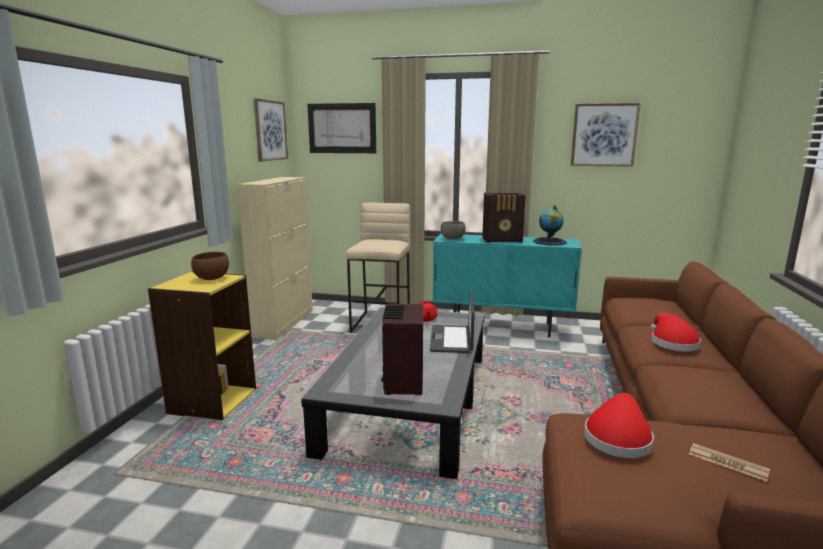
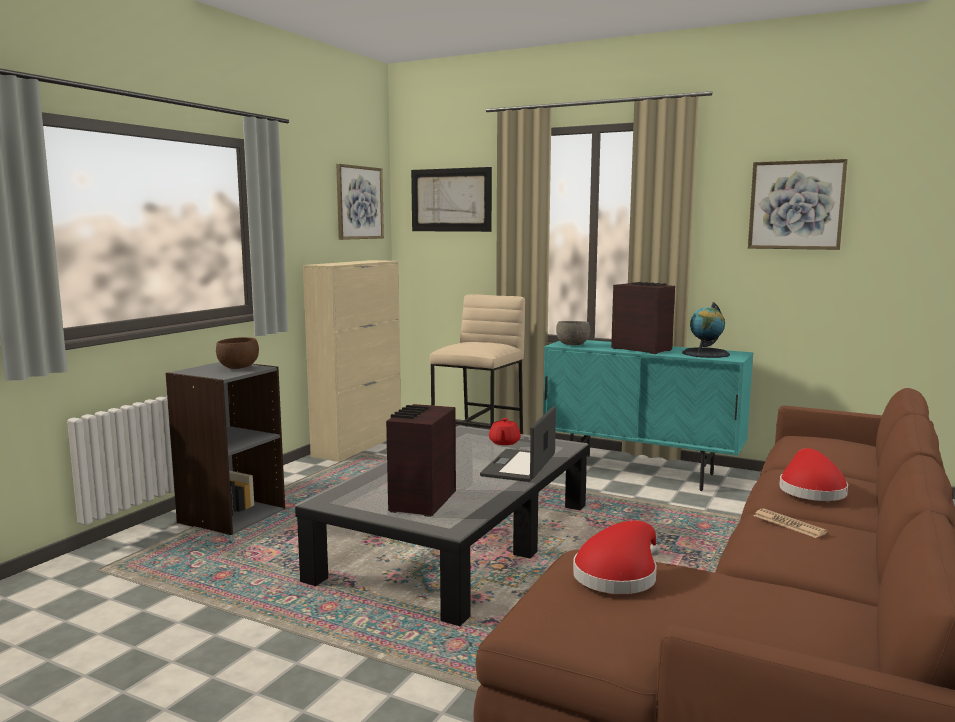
camera: 15 degrees right, 5 degrees down
(212, 401) = (231, 516): yellow bookcase -> grey bookcase
(503, 240) = (641, 349): radio -> radio turned 150 degrees counterclockwise
(727, 463) = (738, 615): newspaper -> newspaper (789, 524)

